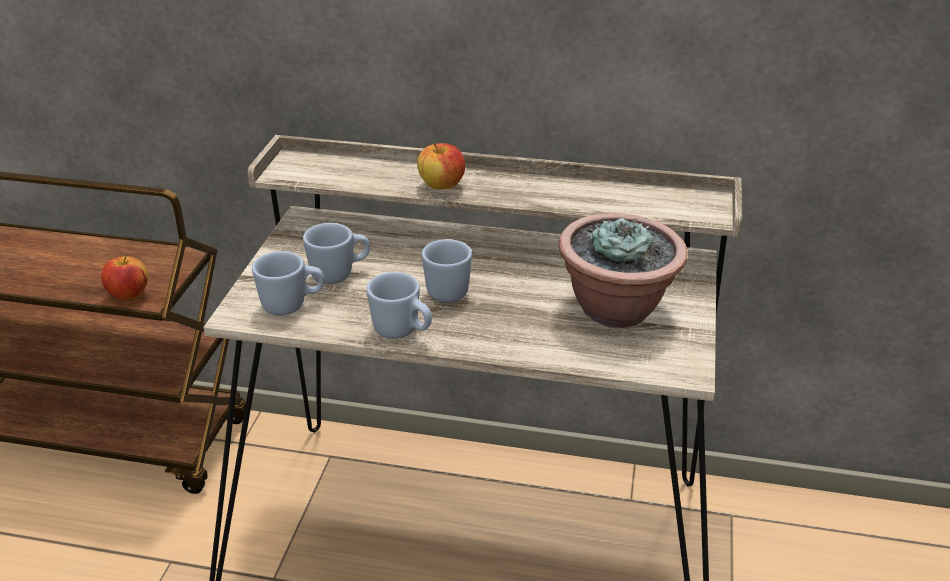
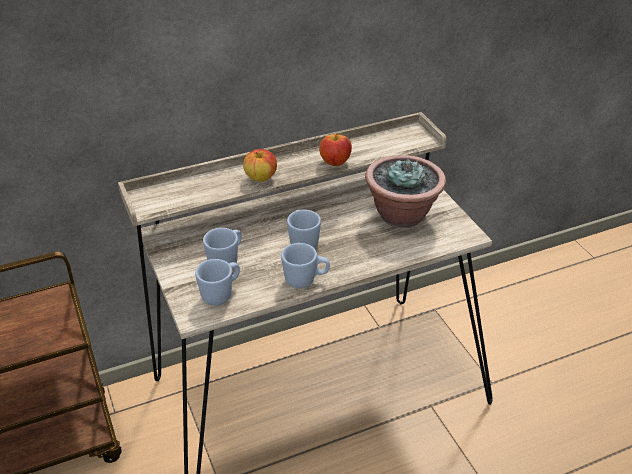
camera: 35 degrees left, 5 degrees up
(128, 294) = (46, 340): apple -> apple (335, 162)

